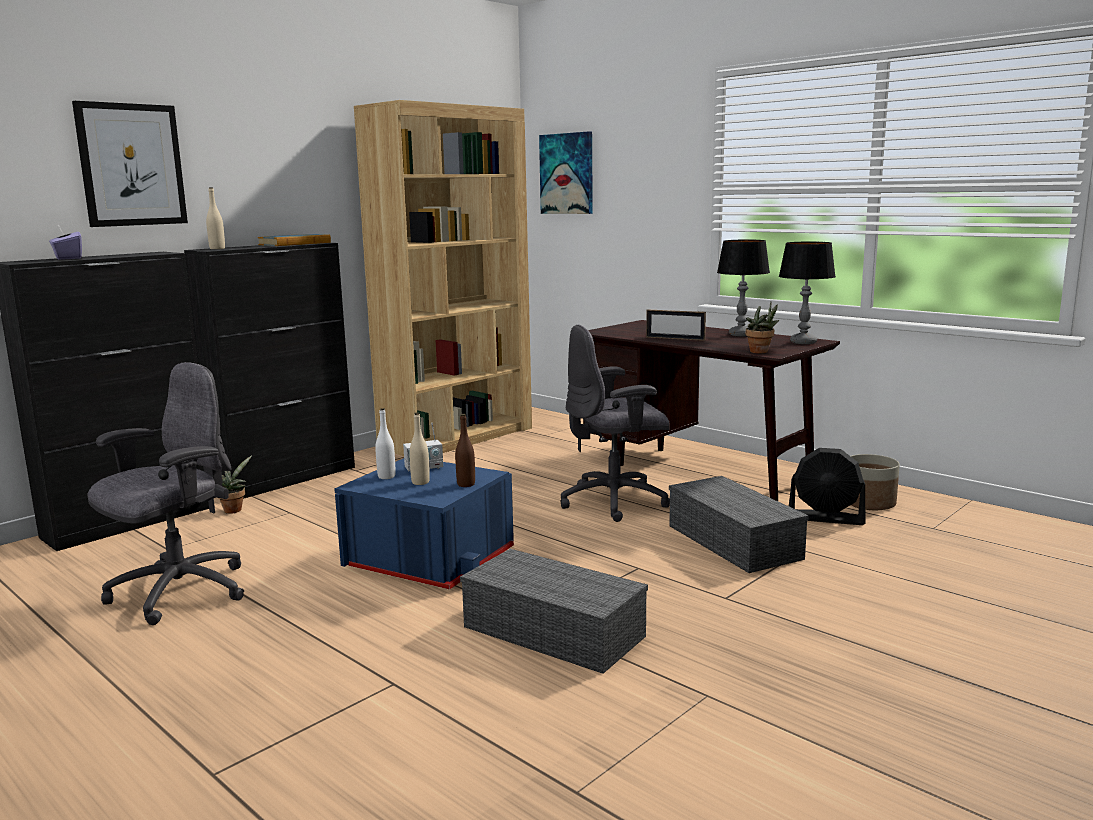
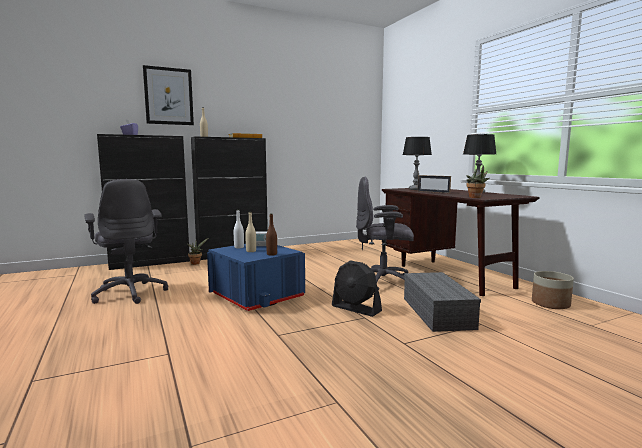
camera: 20 degrees right, 5 degrees down
(178, 592) = (130, 293): grey office chair -> grey office chair turned 90 degrees clockwise
(457, 437) = (329, 246): brown bookcase -> none
(556, 631) = (283, 343): grey storage box -> none
(567, 174) = (401, 111): picture -> none
(803, 342) = (512, 196): table lamp -> table lamp (415, 189)
(826, 518) = (512, 308): black fan -> black fan (356, 309)

